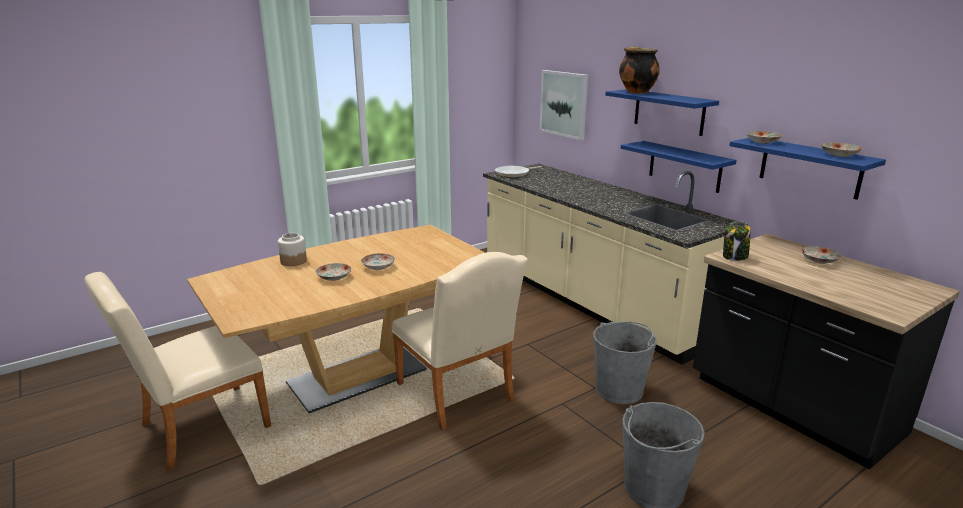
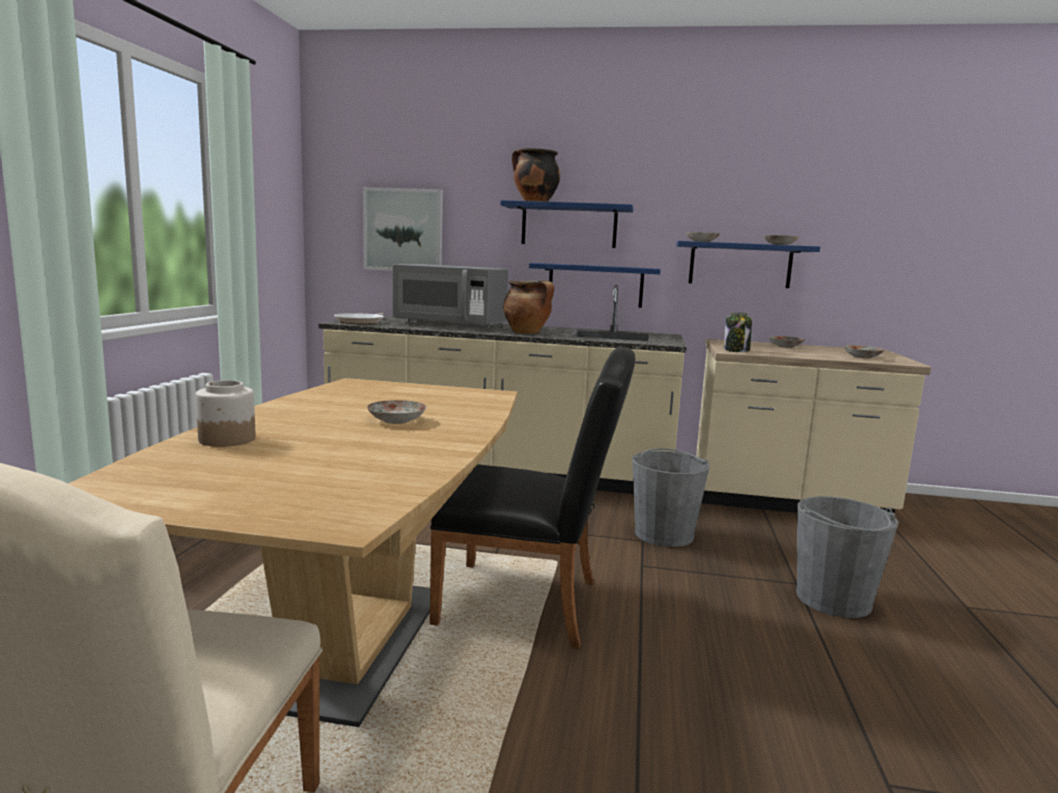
camera: 45 degrees left, 10 degrees down
(333, 278) = (360, 442): plate -> plate (862, 357)
(458, 396) = (530, 604): beige chair -> black chair
(567, 184) = (450, 325): none -> grey microwave
(599, 203) = (527, 333): none -> cooking pot
(792, 407) = (787, 500): black counter -> beige counter

